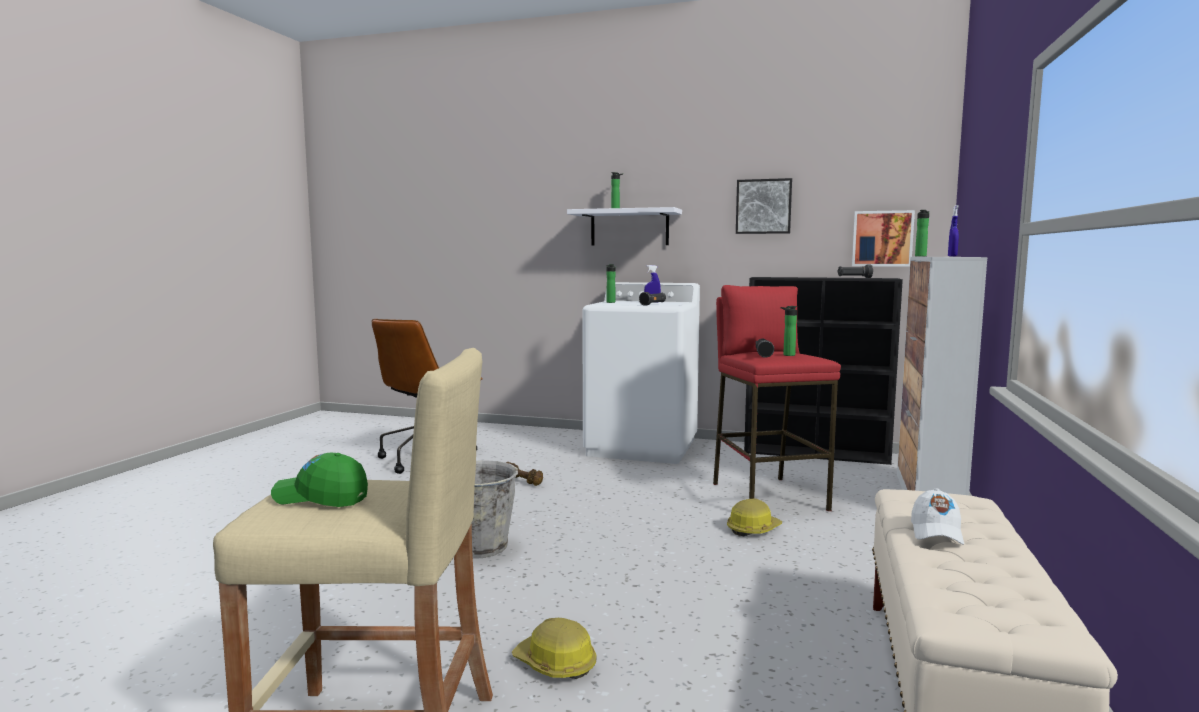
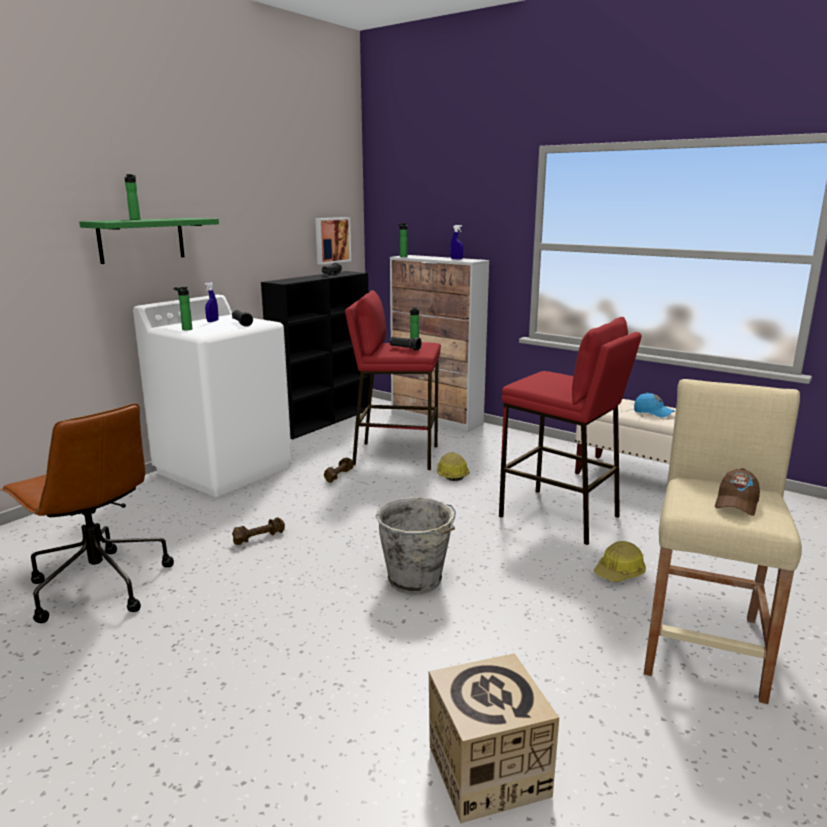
camera: 70 degrees left, 10 degrees up
(185, 614) = (487, 770): none -> cardboard box
(321, 498) = (736, 503): green cap -> brown cap
(629, 228) = (141, 240): white shelf -> green shelf
(678, 483) = (338, 476): none -> brown dumbbell
(697, 608) = (559, 516): none -> red stool
(763, 206) = (257, 214): picture -> none
(936, 532) = (653, 412): white cap -> blue cap

